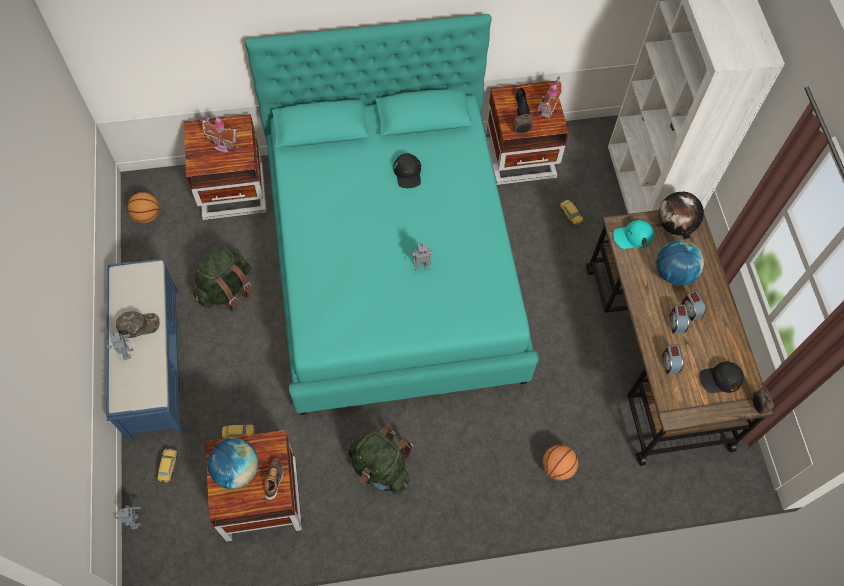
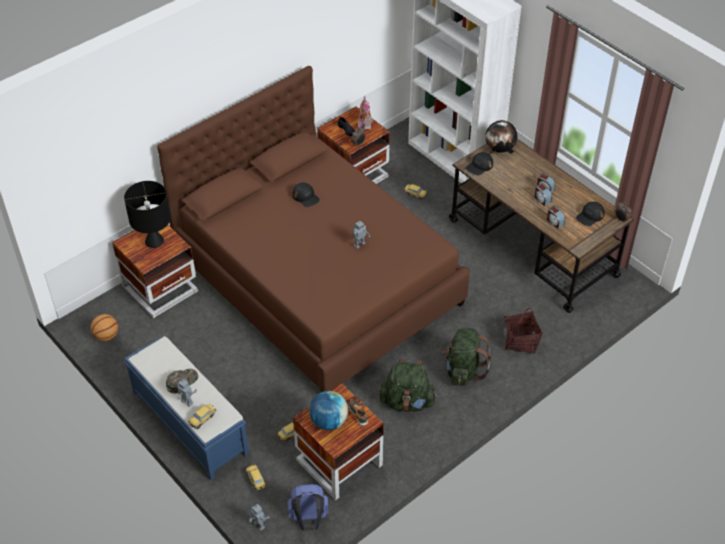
camera: 30 degrees left, 15 degrees down
(126, 382) = (202, 418): none -> toy car
(185, 547) = (309, 519): none -> blue backpack
(223, 144) = (154, 242): toy house -> black table lamp
(226, 290) = (208, 352): green backpack -> green backpack (463, 370)
(393, 265) = (318, 279): turquoise bed -> brown bed
(557, 467) = (520, 341): basketball -> basket
(632, 236) = (479, 166): turquoise cap -> black cap
(673, 273) = (519, 174): globe -> none

